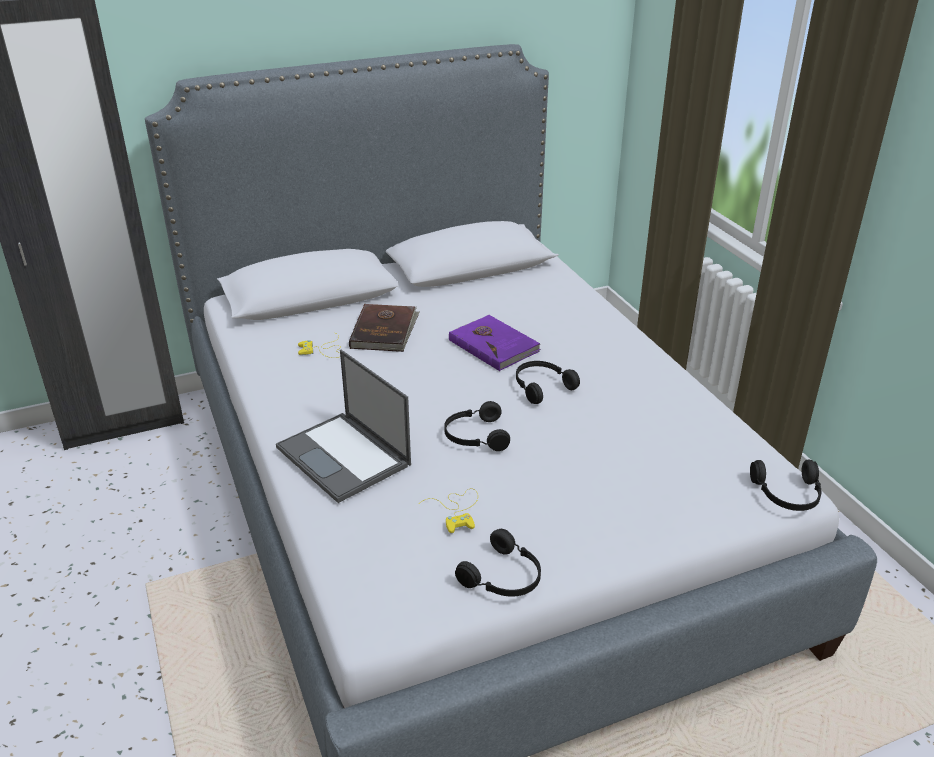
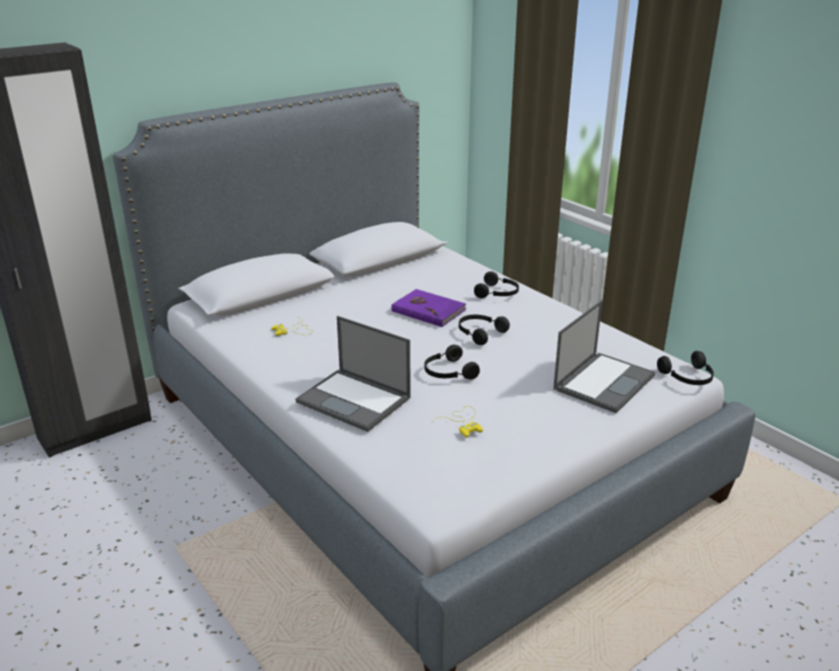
camera: 15 degrees left, 5 degrees down
(385, 330) = (336, 311): brown book -> none
(504, 577) = (520, 460): black headphones -> black headphones (498, 293)
(669, 482) = (604, 381): none -> laptop

